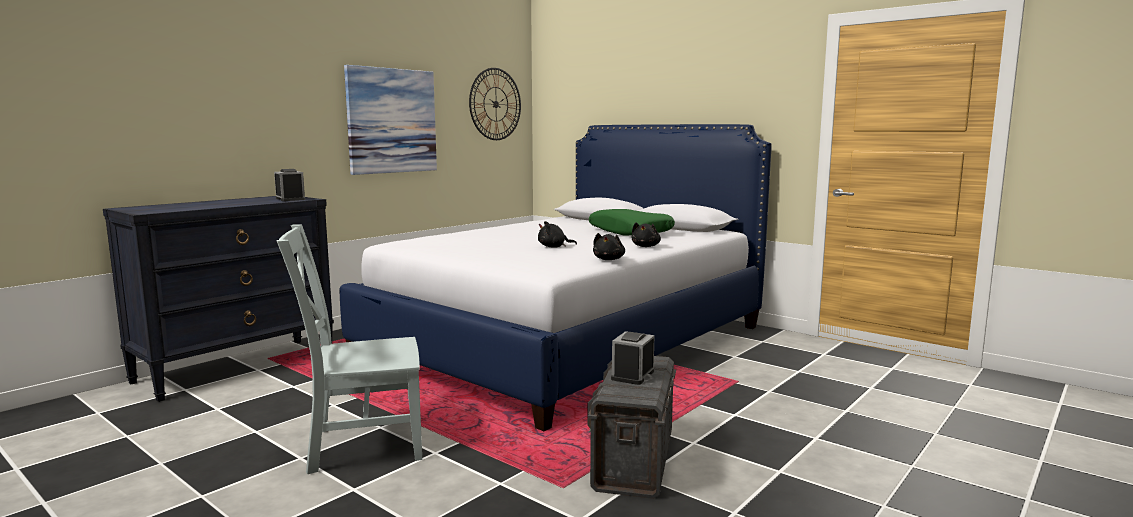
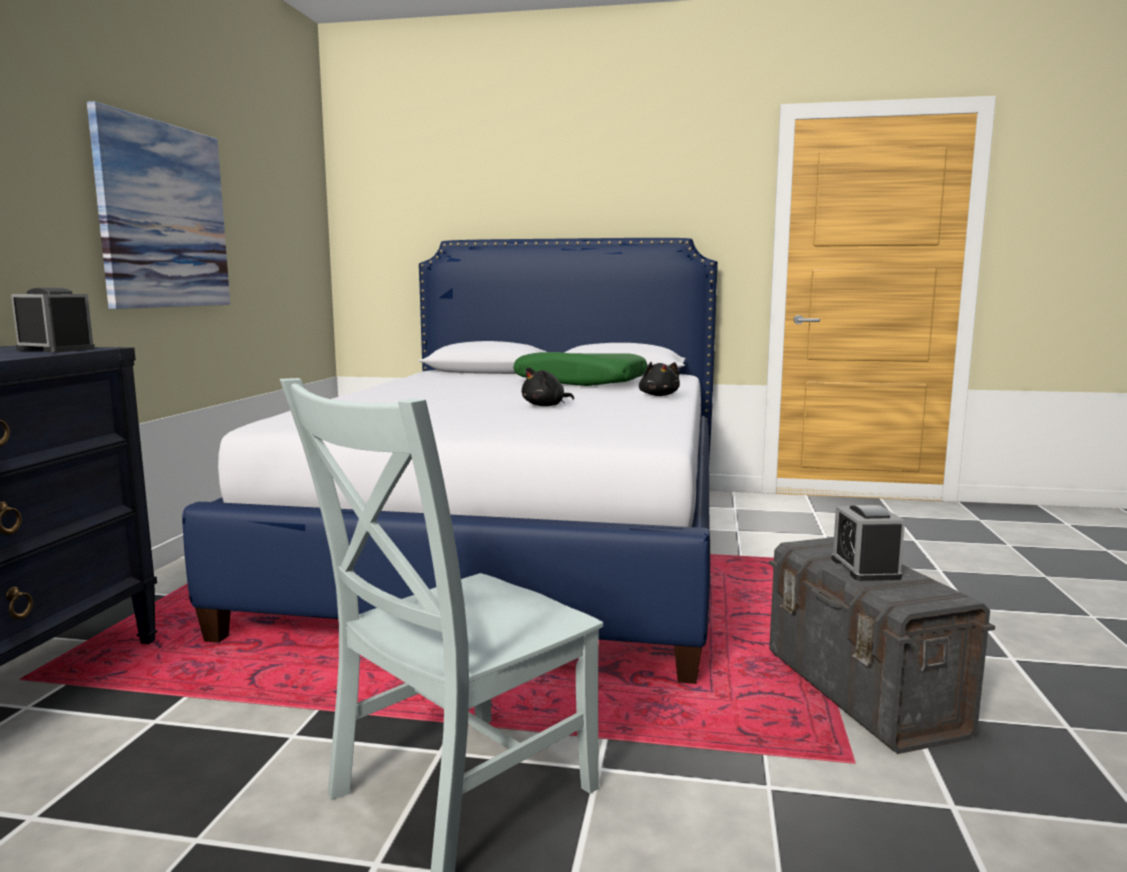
camera: 30 degrees left, 0 degrees up
(495, 104) = (290, 204): wall clock -> none
(609, 259) = (671, 413): black plush toy -> none

